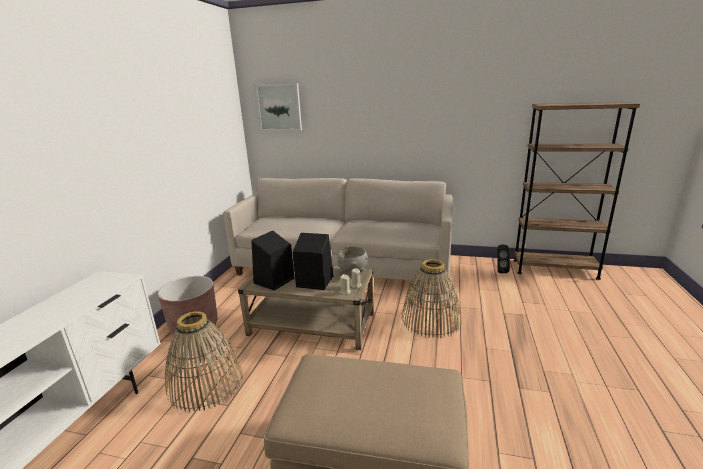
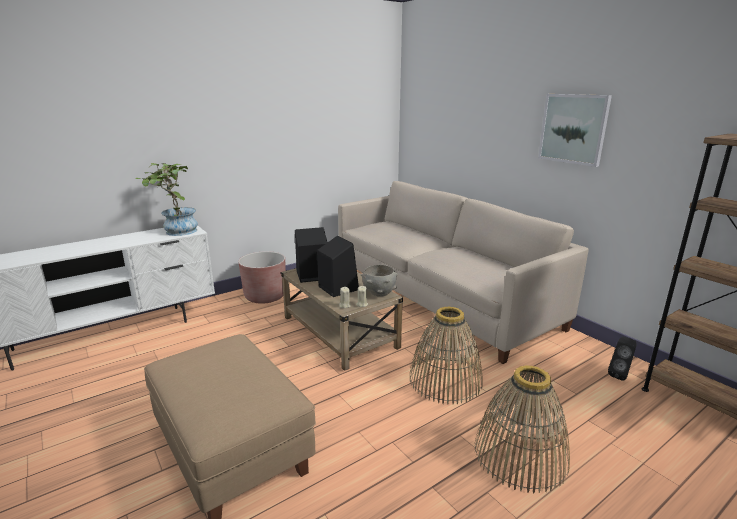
camera: 40 degrees right, 0 degrees up
(97, 287) = (176, 231): none -> potted plant
(206, 383) = (222, 336): basket -> basket (520, 455)
(279, 107) = (428, 108): picture -> picture (573, 129)

